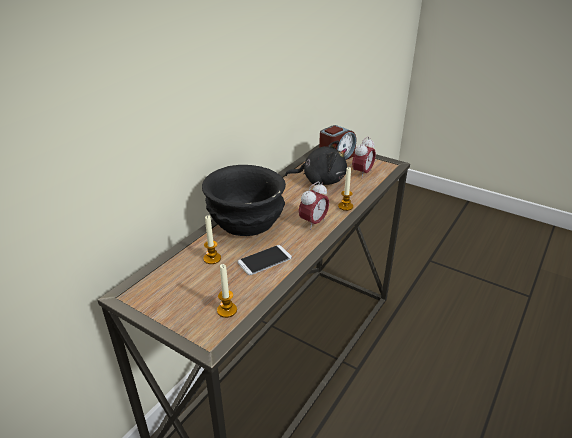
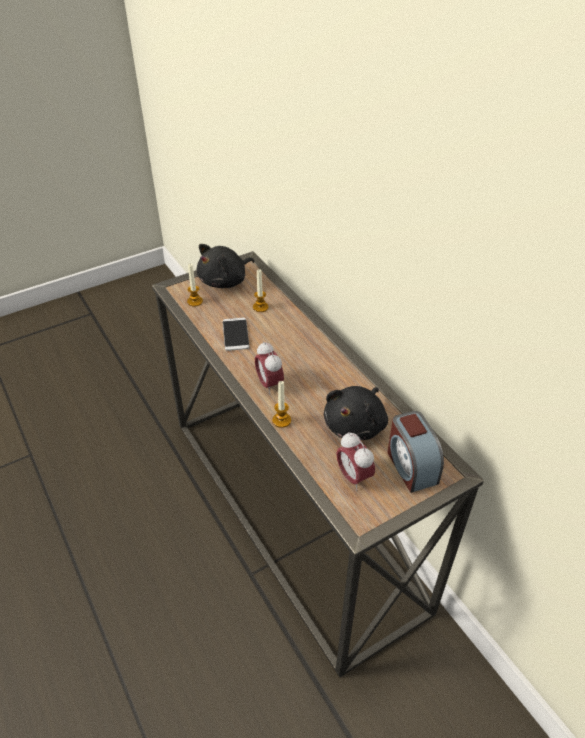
camera: 115 degrees right, 10 degrees up
(174, 300) = (225, 281): none -> black plush toy
(245, 221) = (302, 337): black bowl -> none

